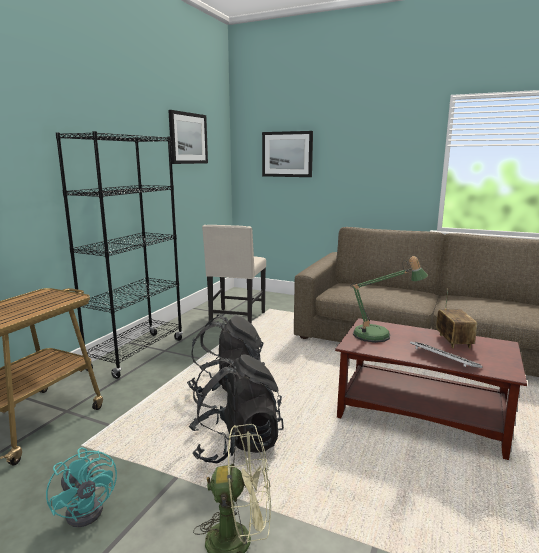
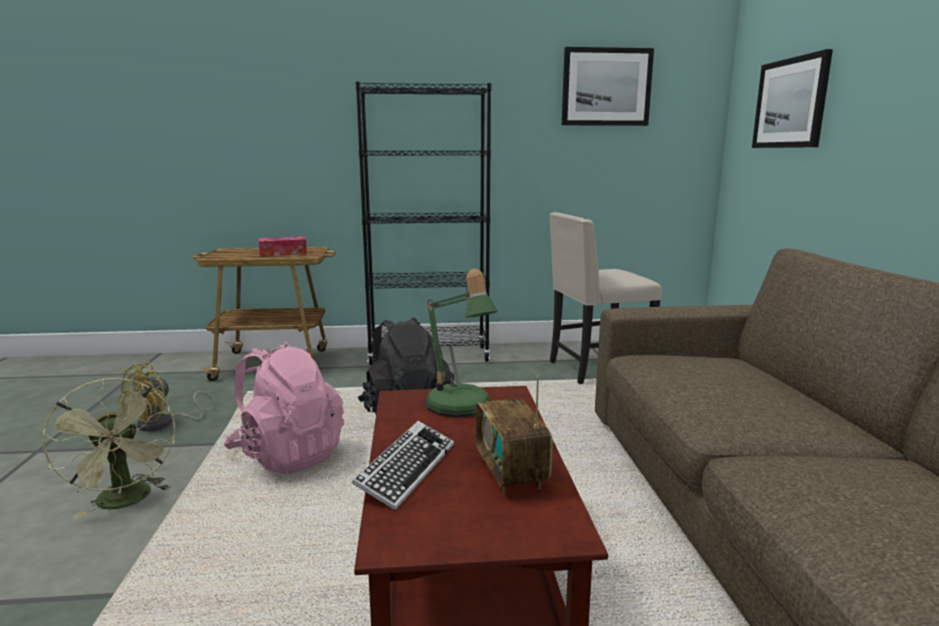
camera: 60 degrees right, 0 degrees up
(36, 303) = (283, 253): none -> tissue box
(89, 507) = (163, 424): turquoise fan -> yellow fan
(236, 443) = (288, 455): black backpack -> pink backpack
(453, 341) = (511, 472): radio -> radio turned 105 degrees clockwise

